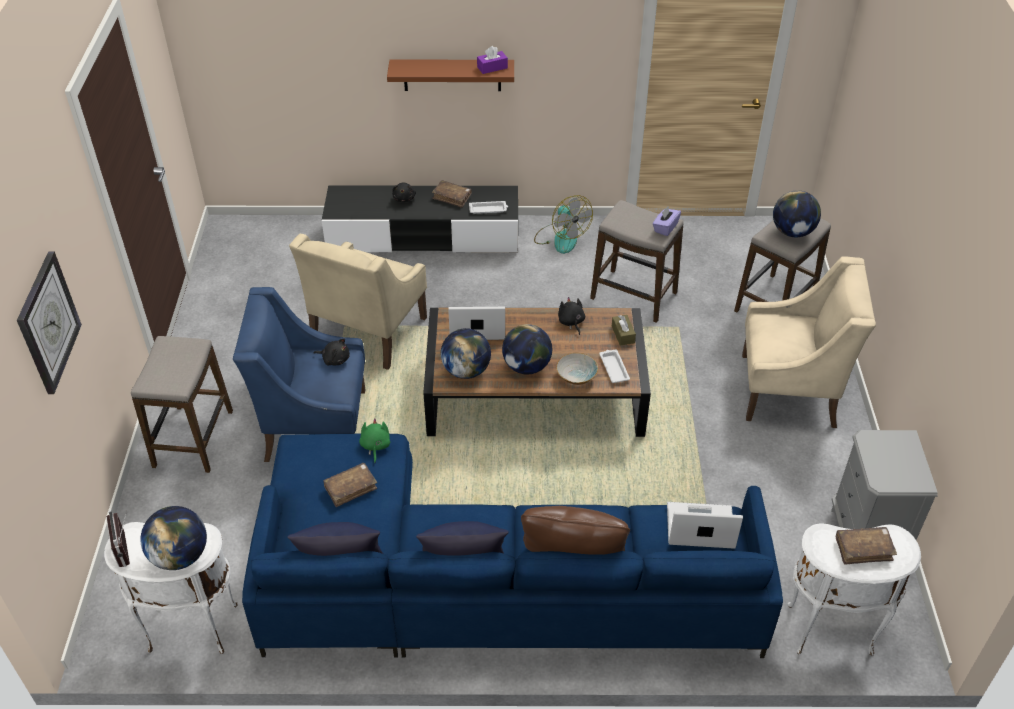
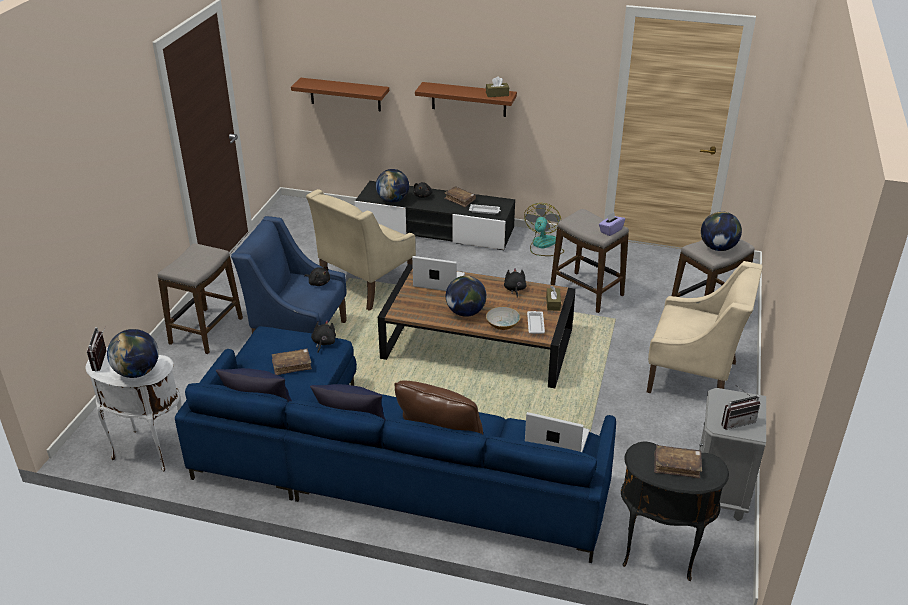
camera: 15 degrees right, 10 degrees down
(48, 322) = (94, 192): wall clock -> none
(286, 85) = (345, 94): none -> brown shelf
(375, 446) = (323, 343): green plush toy -> black plush toy
(466, 371) = (417, 307): globe -> globe (393, 200)
(492, 67) = (497, 94): purple tissue box -> brown tissue box
(561, 238) = (543, 245): fan -> fan turned 150 degrees counterclockwise
(831, 632) = (659, 556): white side table -> black side table
(898, 471) = (736, 421): none -> radio

